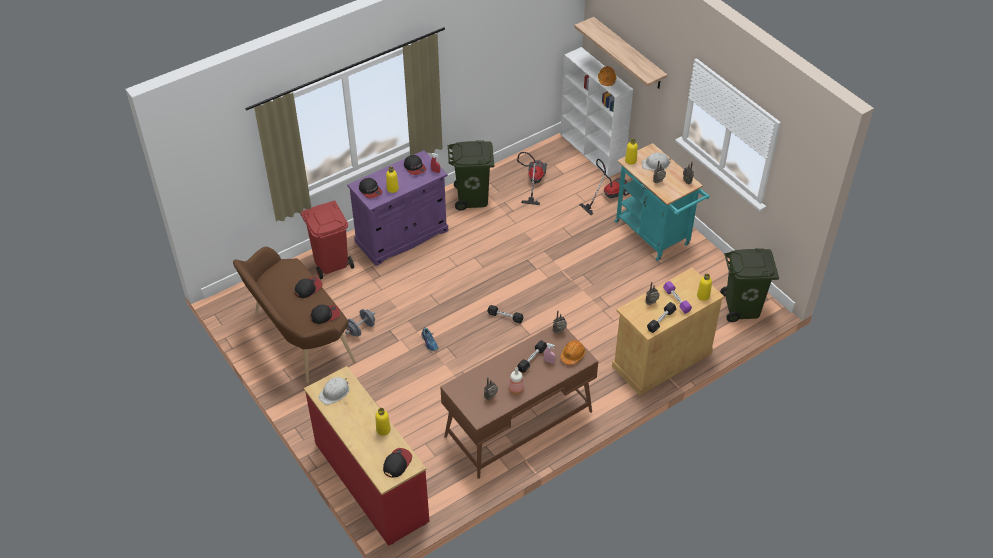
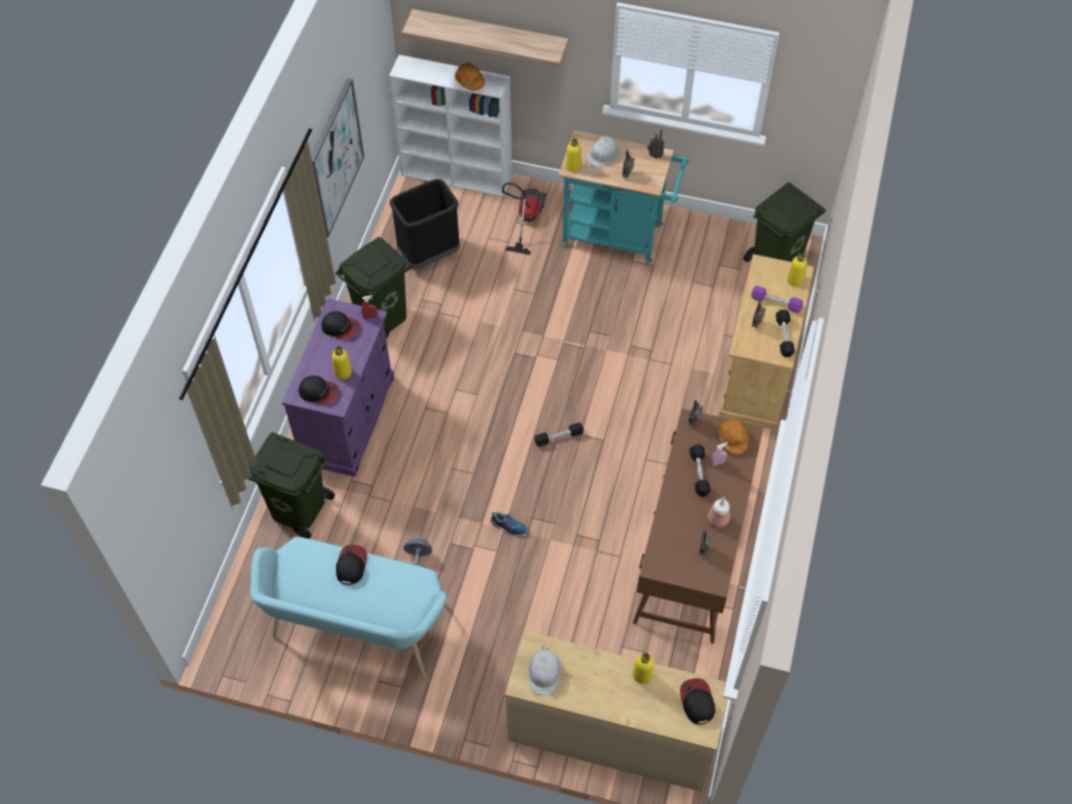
camera: 40 degrees left, 10 degrees up
(298, 338) = (357, 630): brown bench -> turquoise bench
(325, 315) = (406, 584): cap -> none
(332, 263) = (299, 508): red trash can -> green trash can
(370, 482) = (611, 736): red dresser -> beige dresser
(480, 72) = (335, 158): none -> picture
(533, 182) = (429, 254): vacuum cleaner -> black trash can

